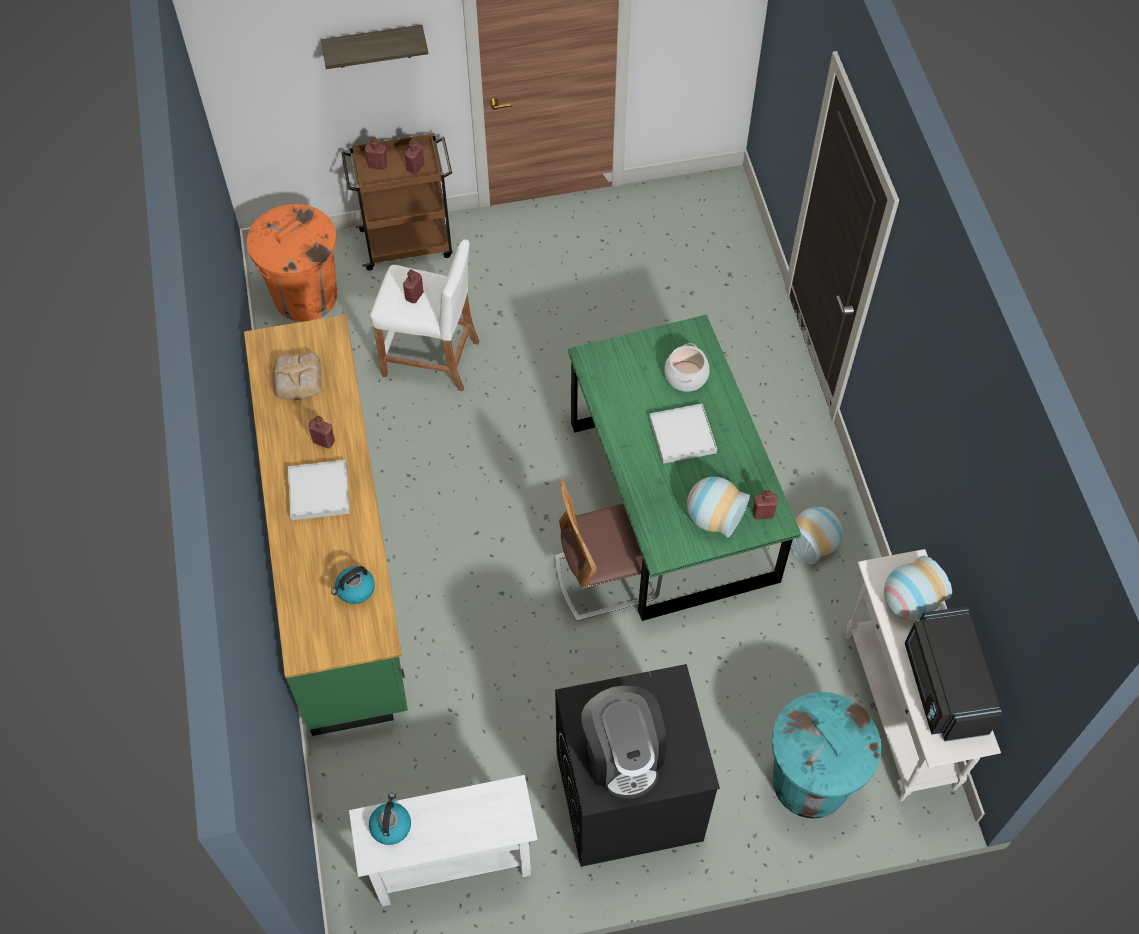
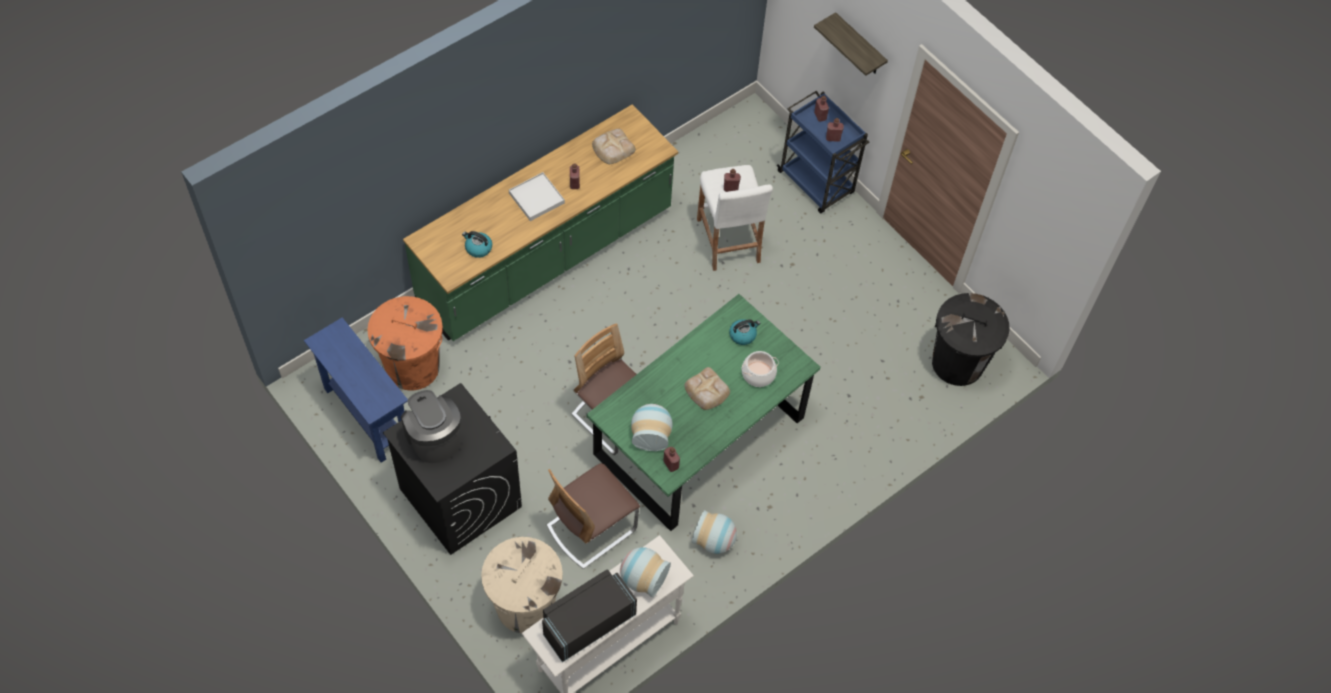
camera: 60 degrees right, 0 degrees up
(305, 296) = (733, 145): orange trash can -> orange trash can (412, 367)
(390, 825) = (342, 343): kettle -> kettle (743, 335)
(408, 243) = (816, 183): brown cart -> blue cart
(452, 865) = (367, 416): white console table -> blue console table
(623, 754) = (433, 438): coffee machine -> coffee machine turned 105 degrees clockwise
(682, 435) = (707, 391): white tray -> bread
(706, 225) = (958, 363): none -> black trash can
(739, 664) = (591, 528): none -> chair
(810, 781) = (524, 606): turquoise trash can -> beige trash can

